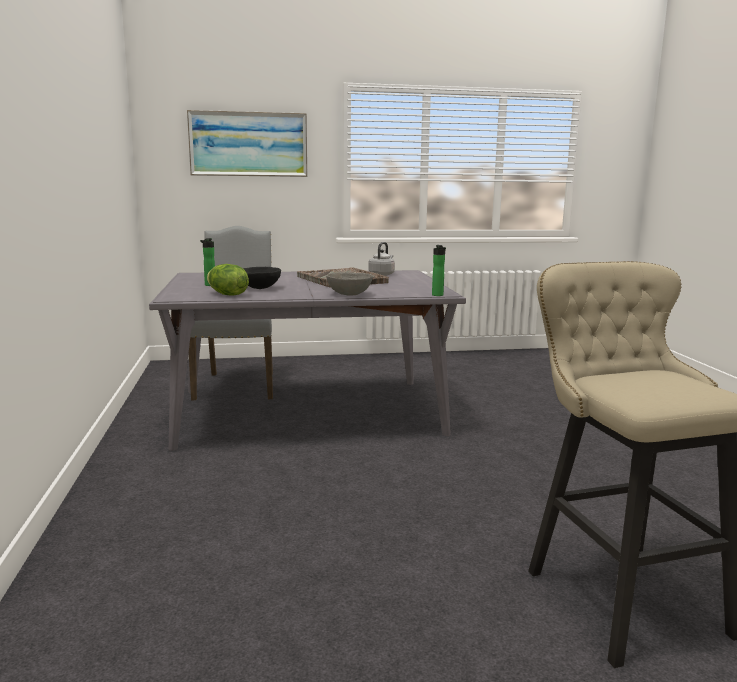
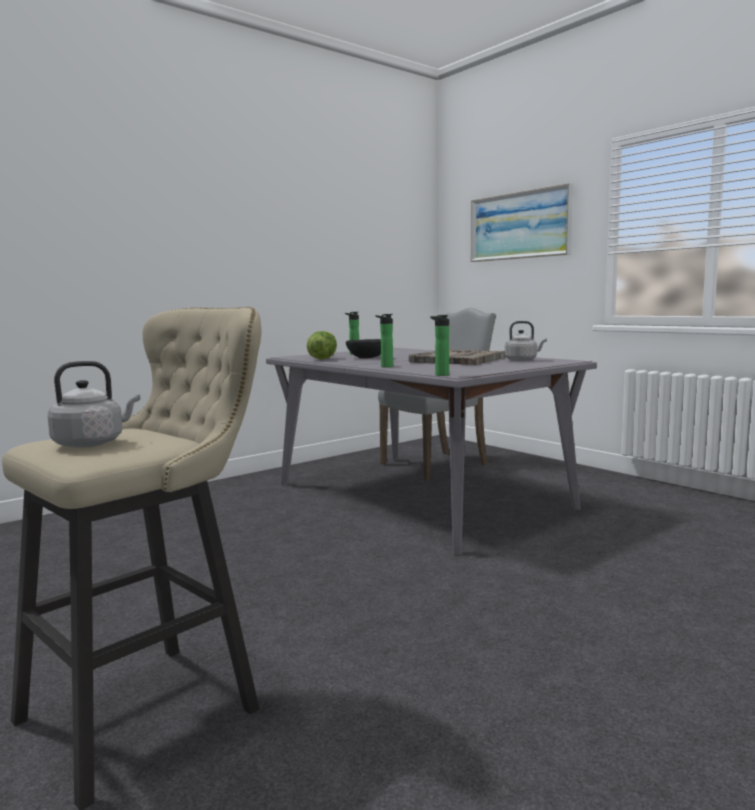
camera: 60 degrees right, 5 degrees down
(348, 294) = (385, 366): grey bowl -> bottle
(668, 388) = (92, 443): none -> grey kettle

